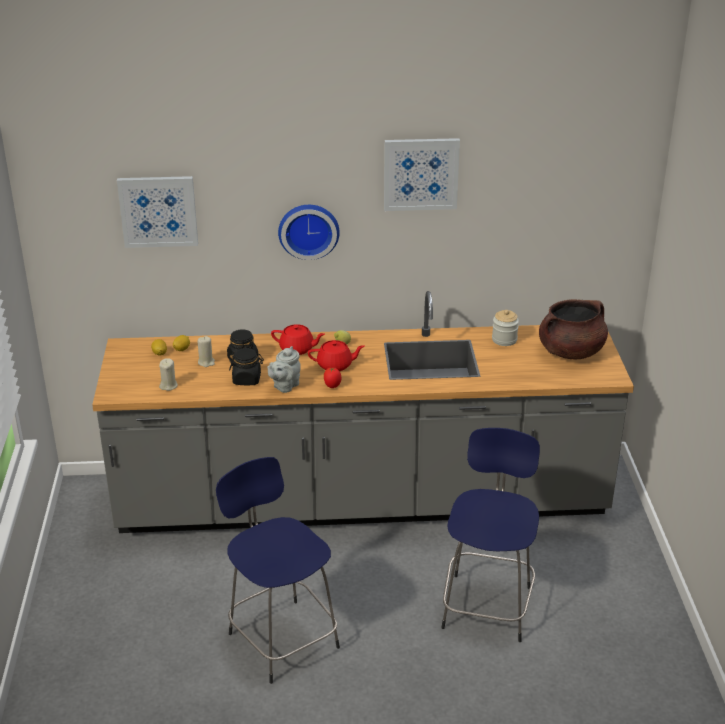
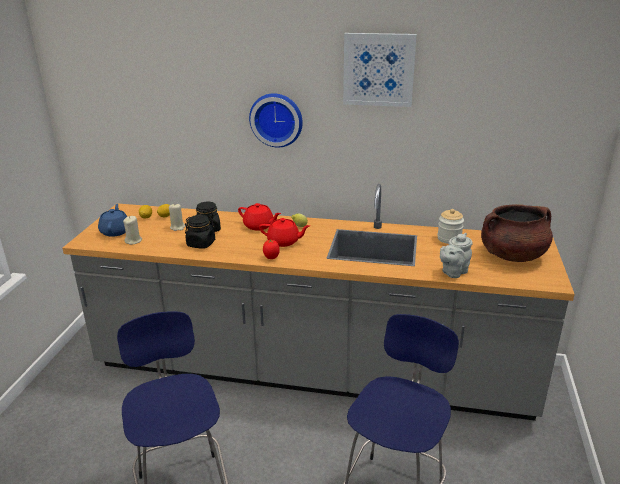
camera: 15 degrees right, 5 degrees down
(138, 376) = (116, 231): none -> blue teapot
(158, 211) = (151, 92): picture -> none
(284, 386) = (229, 253): grey teapot -> grey teapot (453, 272)

